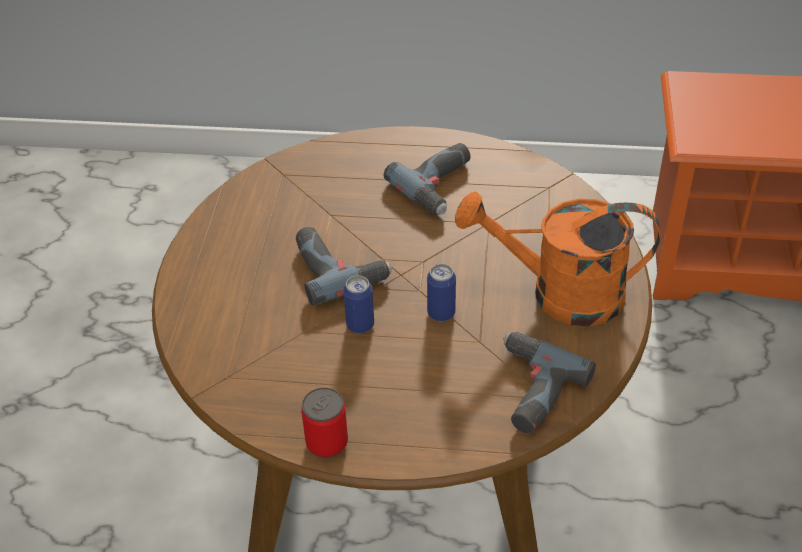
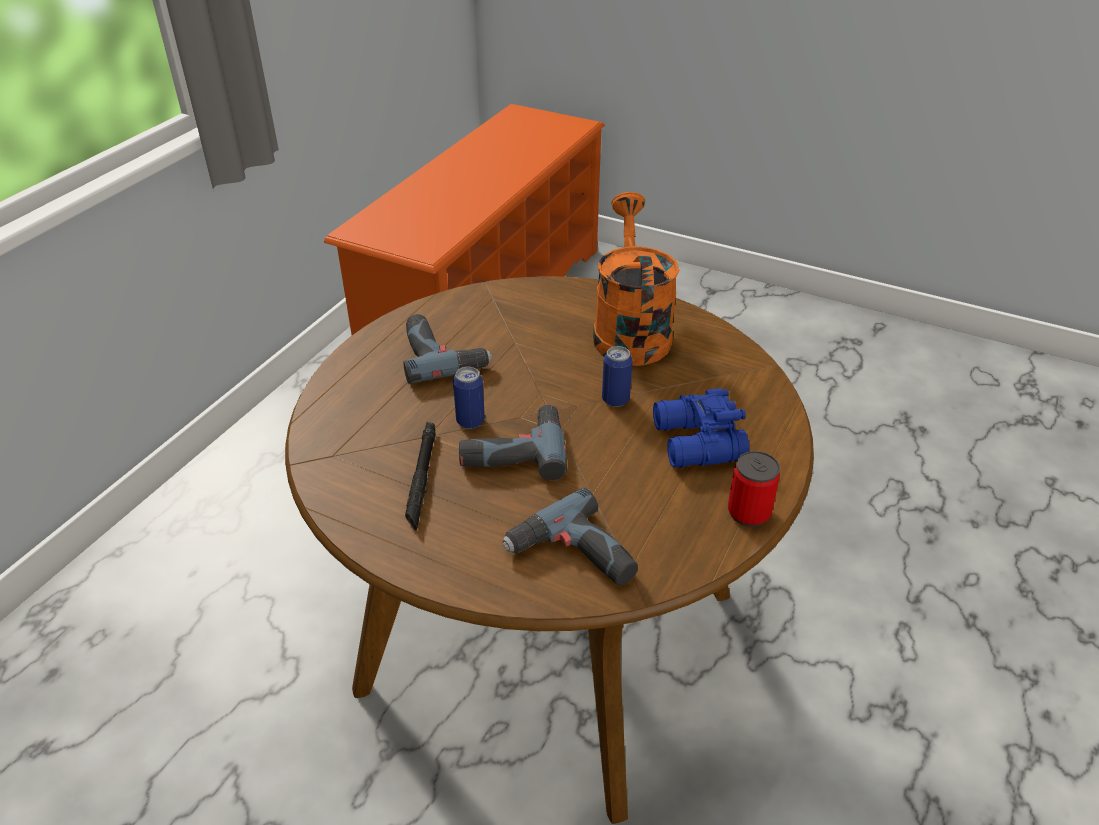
camera: 70 degrees left, 5 degrees down
(279, 229) = (422, 478): none -> black flashlight
(360, 325) = (603, 453): can -> can (470, 421)
(406, 385) = (696, 443): none -> blue binoculars
(528, 389) = (731, 376): power drill -> power drill (573, 558)
(560, 294) = (629, 330): orange watering can -> orange watering can turned 150 degrees clockwise

